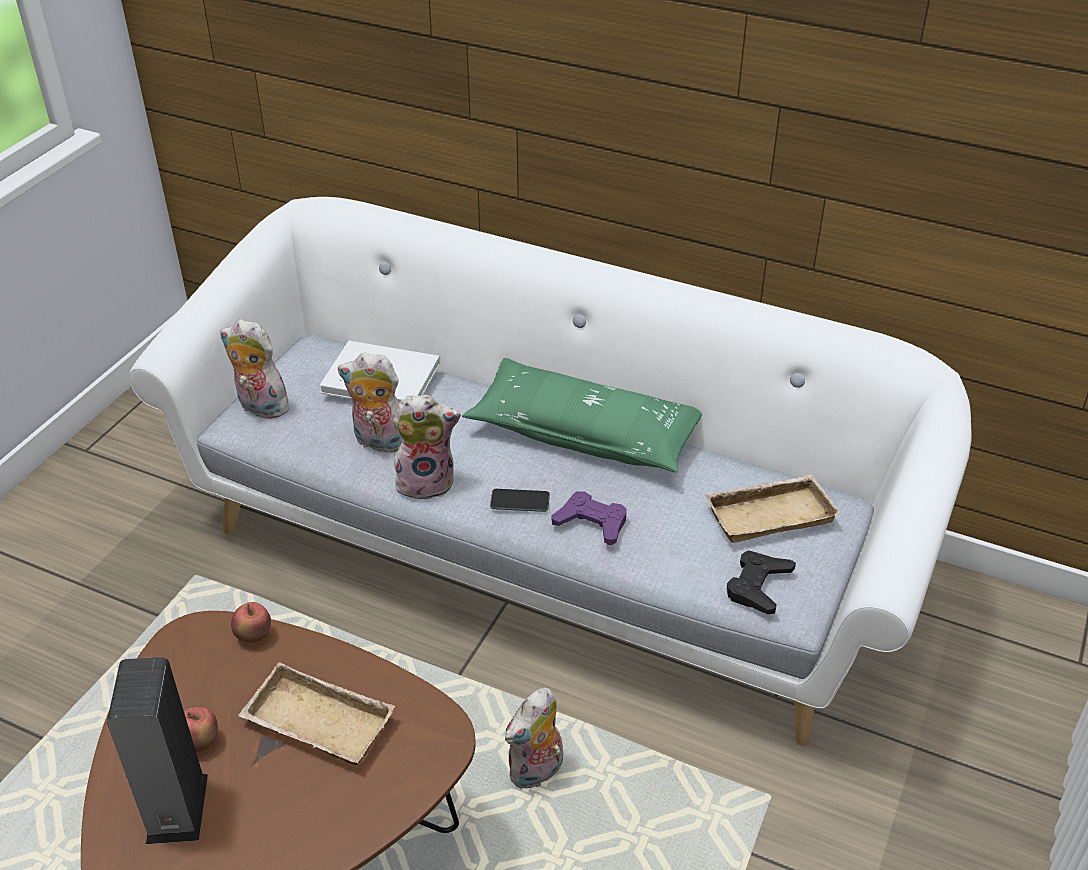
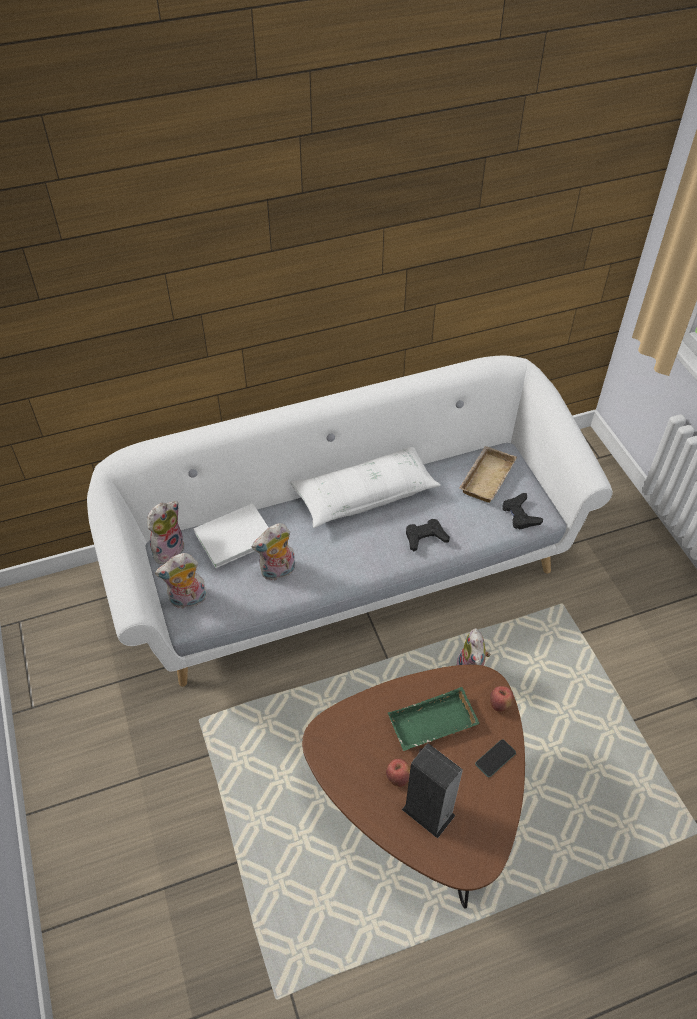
camera: 45 degrees left, 10 degrees up
(254, 636) = (351, 712): apple -> apple (499, 704)
(315, 725) = (432, 725): beige tray -> green tray
(427, 482) = (328, 574): plush toy -> plush toy (168, 549)
(520, 501) = (383, 551): phone -> phone (495, 758)
(585, 433) = (365, 494): green pillow -> white pillow
(591, 523) = (425, 537): purple game controller -> black game controller

